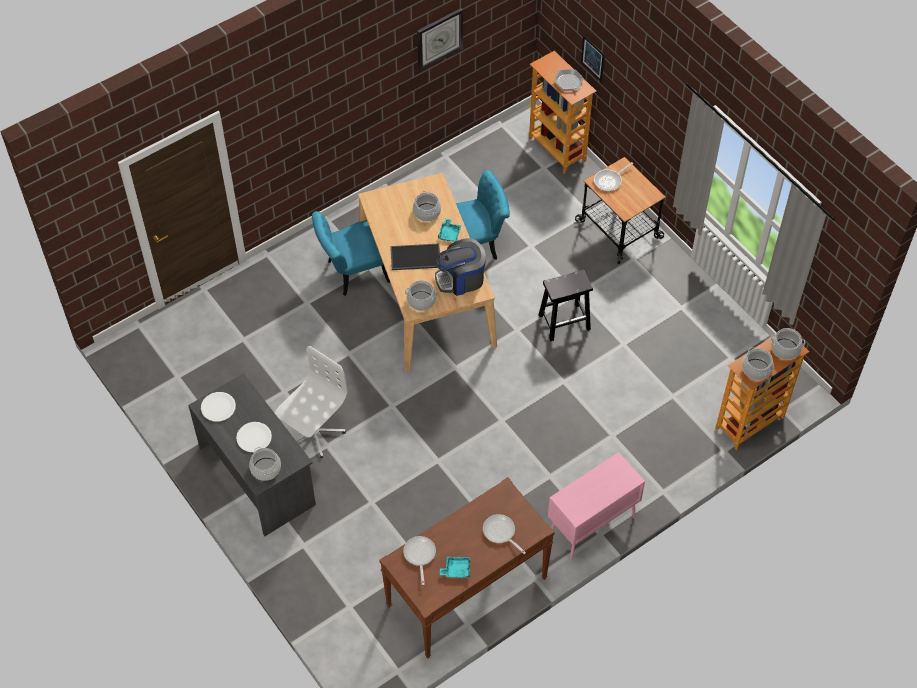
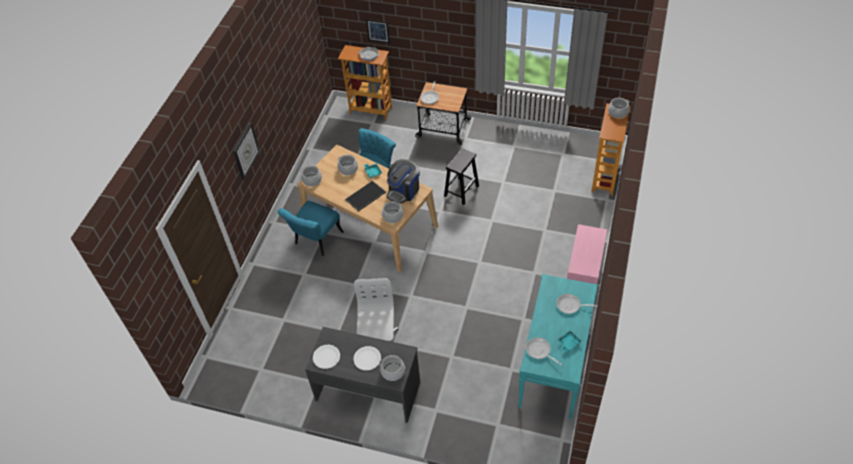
camera: 35 degrees left, 5 degrees down
(439, 38) = (286, 61): wall clock -> wall clock (245, 151)
(466, 592) = (554, 366): brown console table -> turquoise console table
(756, 369) = (615, 130): cooking pot -> cooking pot (312, 180)

